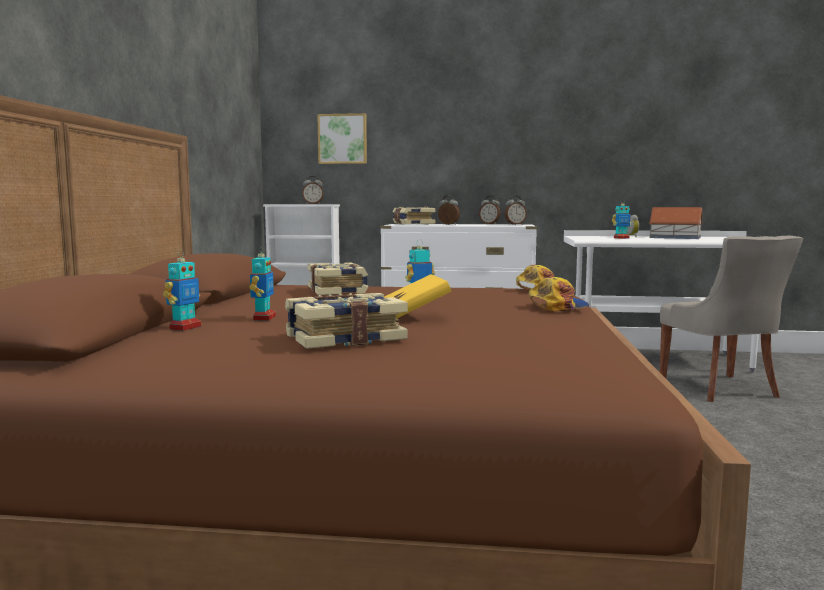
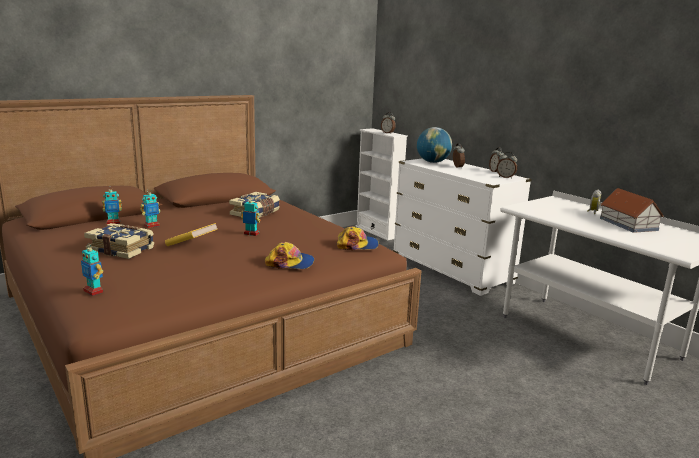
camera: 45 degrees right, 10 degrees up
(342, 139) = (415, 84): picture -> none
(412, 224) = (432, 162): book -> globe
(621, 238) = (566, 212): toy robot -> toy robot (94, 291)
(720, 389) = (556, 380): grey chair -> none

